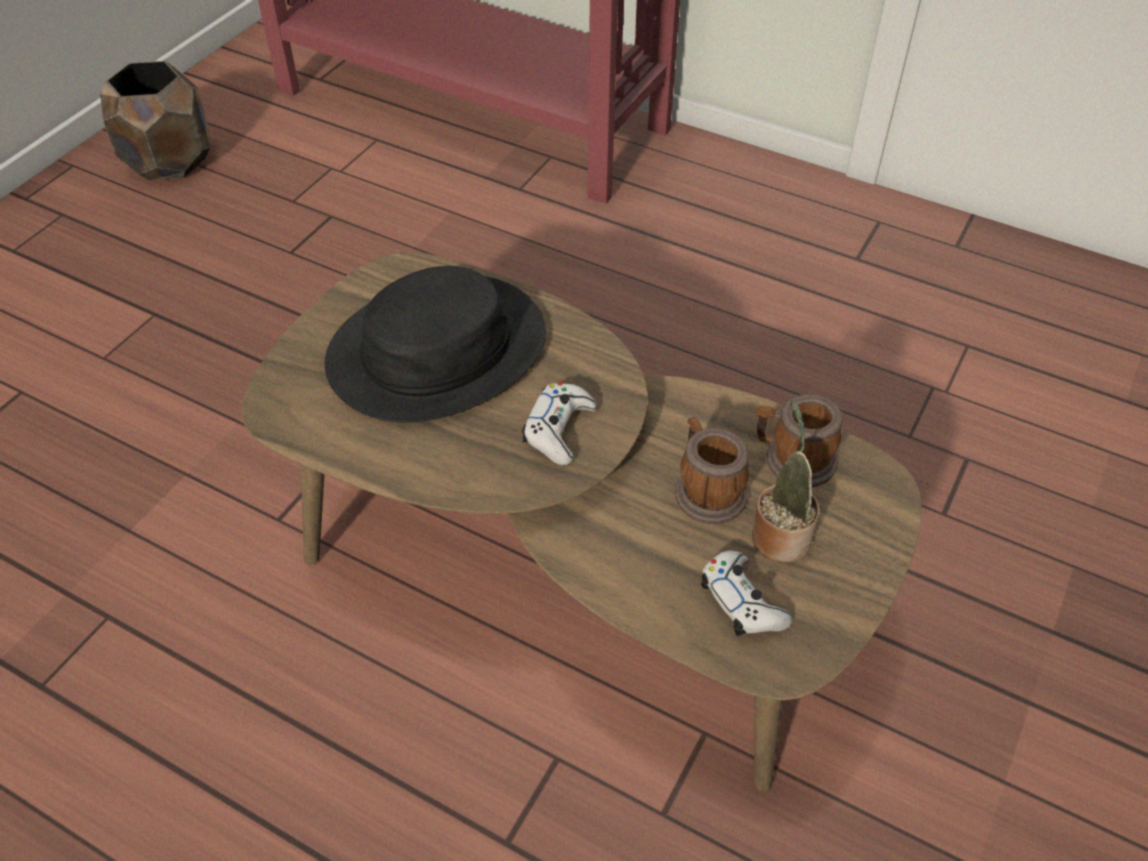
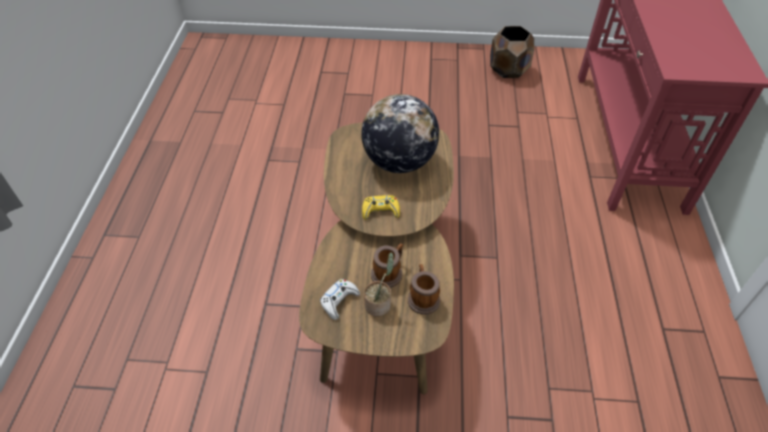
camera: 65 degrees right, 0 degrees up
(437, 349) = (399, 162): black hat -> globe
(559, 430) = (380, 211): white game controller -> yellow game controller

